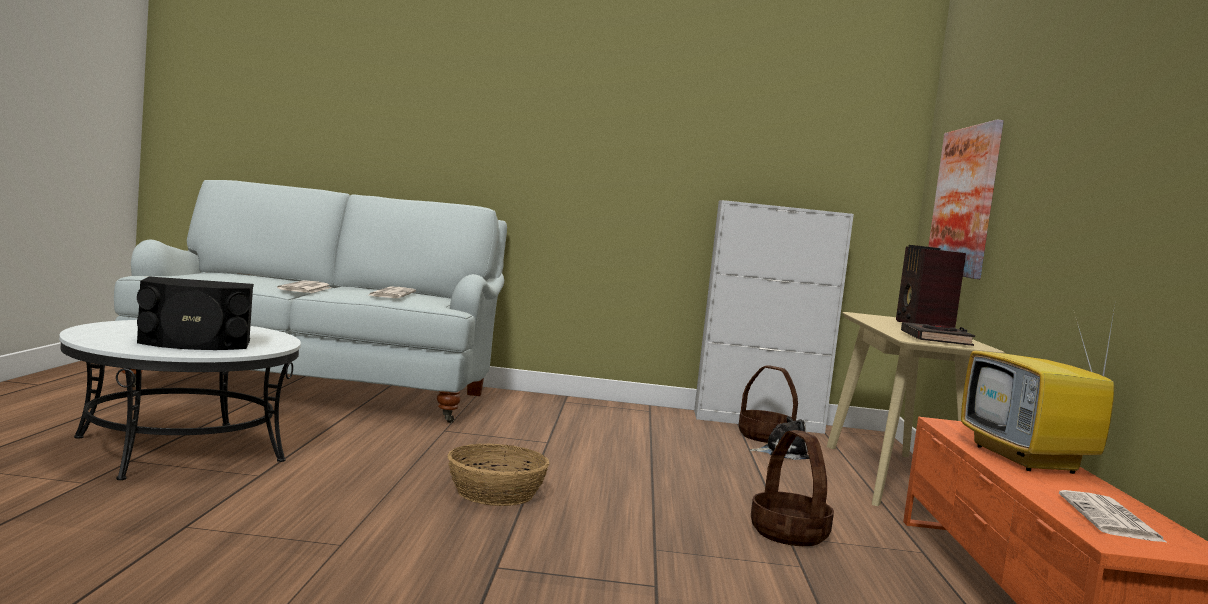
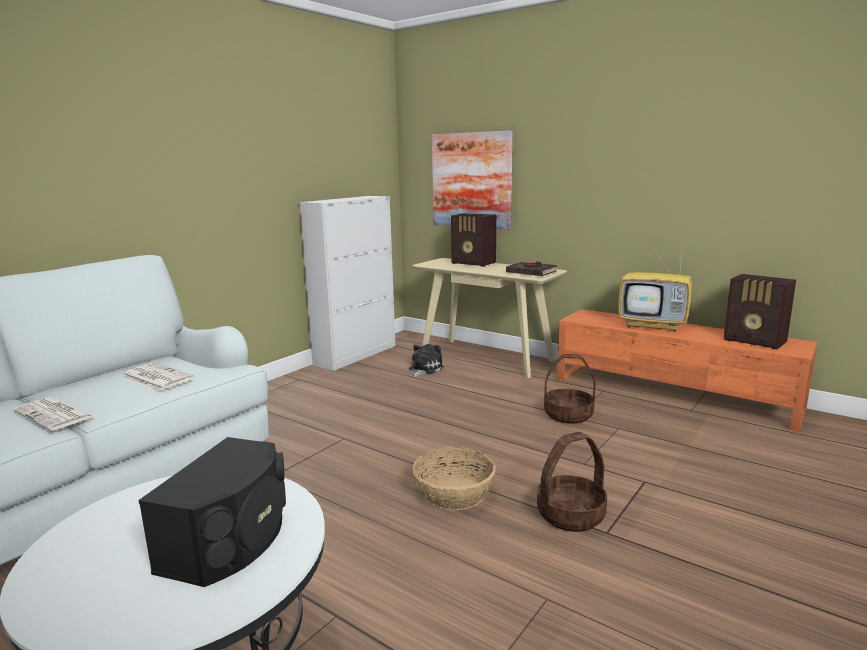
camera: 55 degrees left, 10 degrees up
(765, 437) = (390, 363): basket -> basket (570, 515)
(1111, 519) = (755, 341): newspaper -> radio

